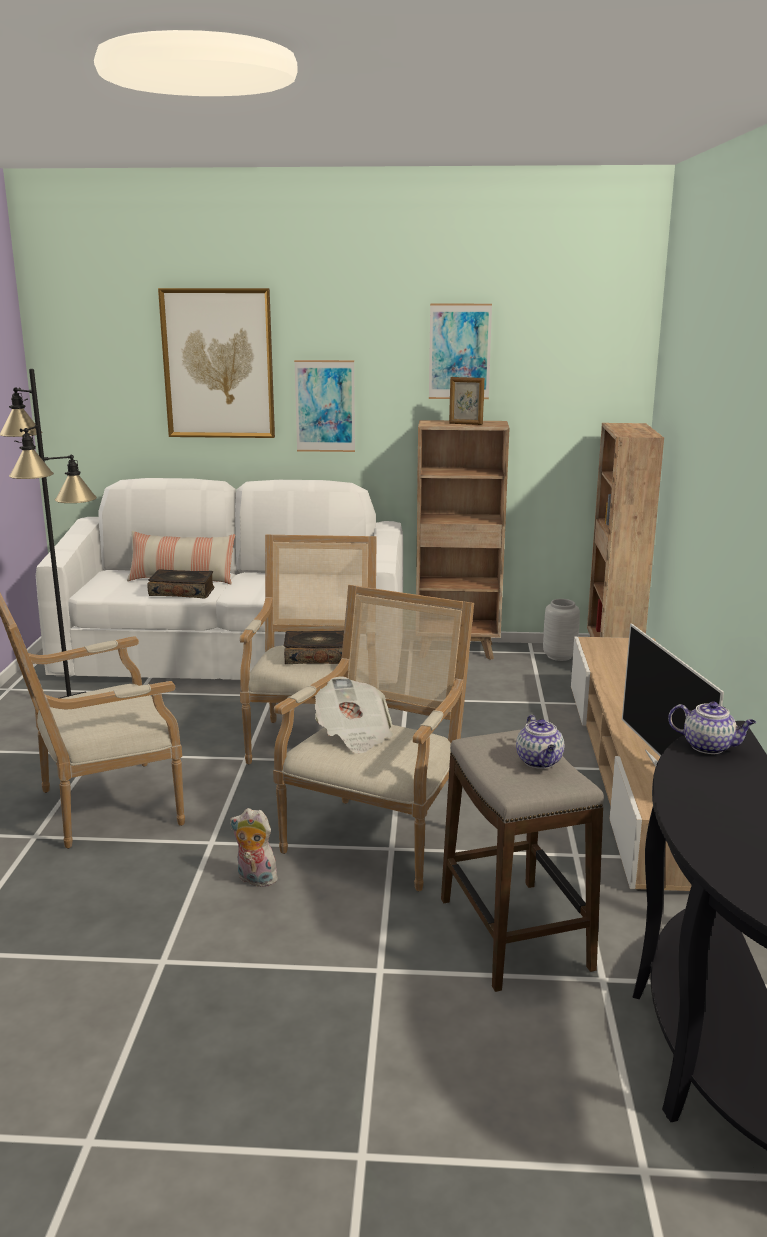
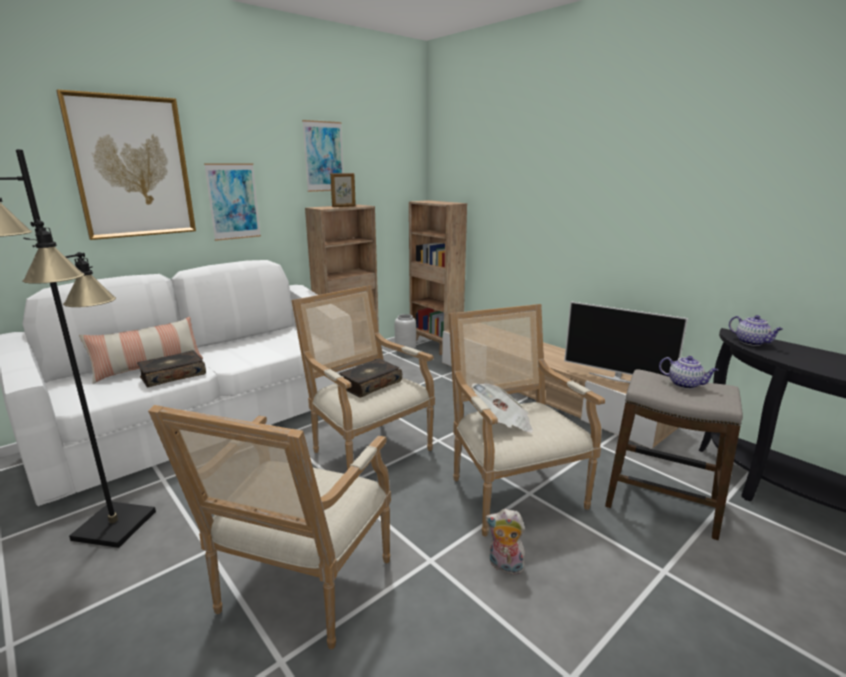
camera: 45 degrees left, 0 degrees up
(254, 879) = (504, 566): plush toy -> plush toy turned 45 degrees clockwise
(709, 746) = (752, 342): teapot -> teapot turned 75 degrees clockwise

